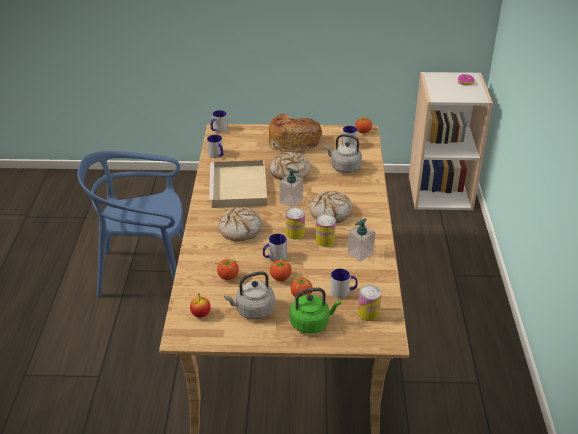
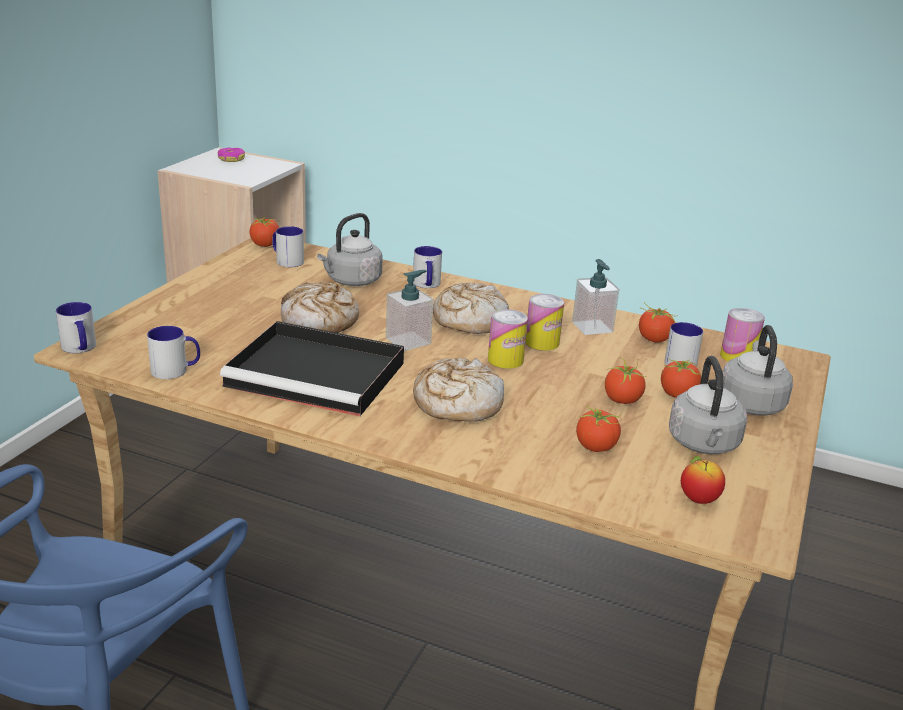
camera: 70 degrees left, 10 degrees down
(239, 188) = (319, 374): beige tray -> black tray
(274, 257) = (562, 392): mug -> mug (427, 285)
(293, 140) = (218, 295): bread -> none
(311, 323) = (750, 403): green kettle -> grey kettle
(364, 278) = (653, 339): none -> tomato

